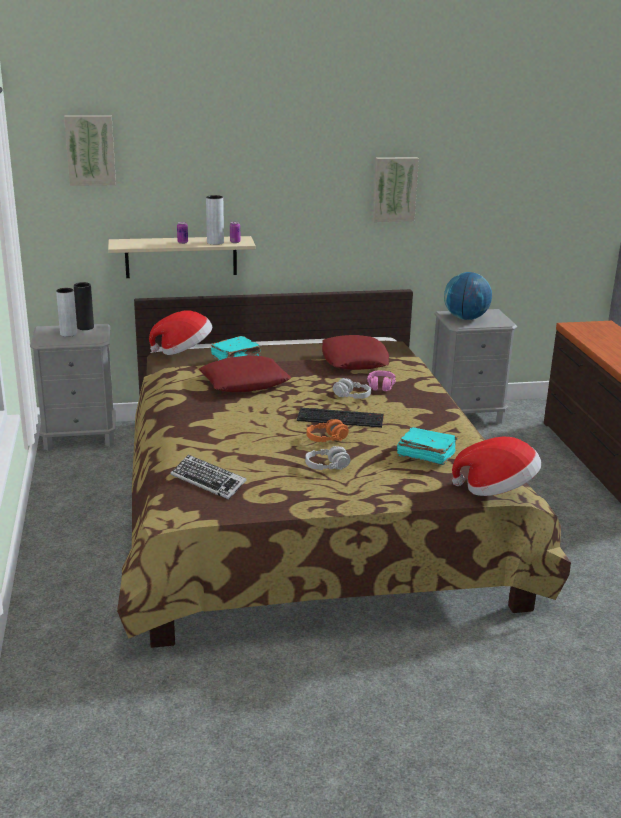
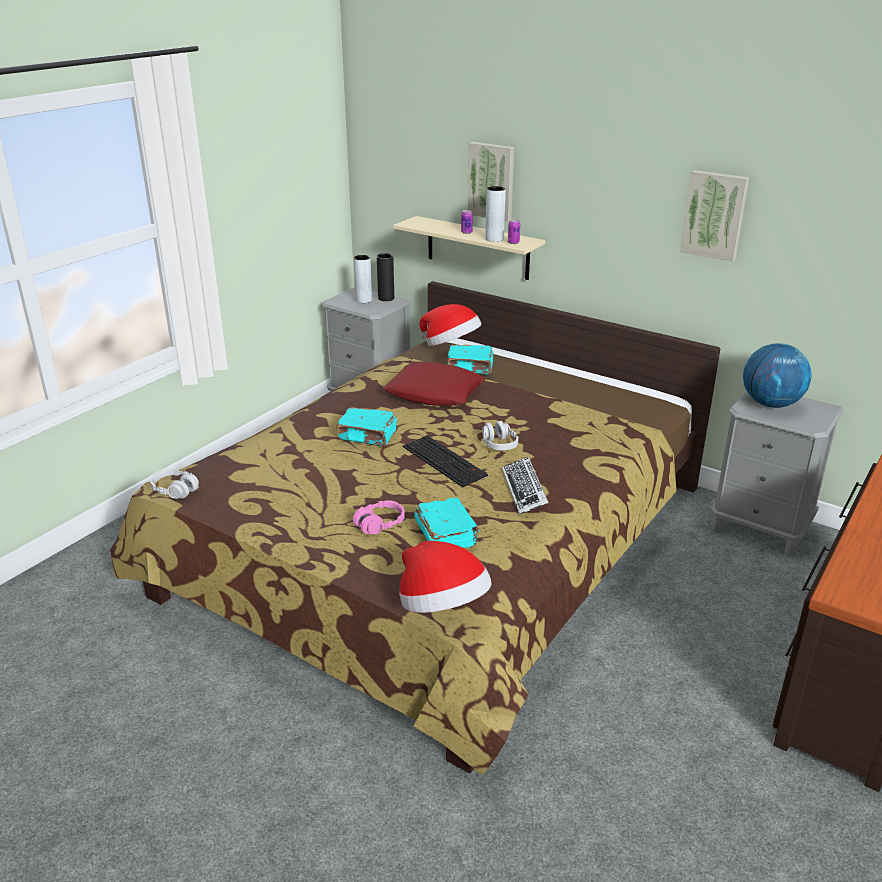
camera: 45 degrees right, 5 degrees up
(90, 150) = (405, 121): picture -> picture (492, 181)
(208, 481) = (235, 469): keyboard -> keyboard (524, 490)
(259, 424) = (368, 436): none -> turquoise book
(326, 439) = (393, 475): orange headphones -> none
(327, 466) = (341, 501): grey headphones -> grey headphones (175, 490)
(354, 360) = (576, 408): red pillow -> none
(380, 386) = (547, 445): pink headphones -> pink headphones (379, 524)

